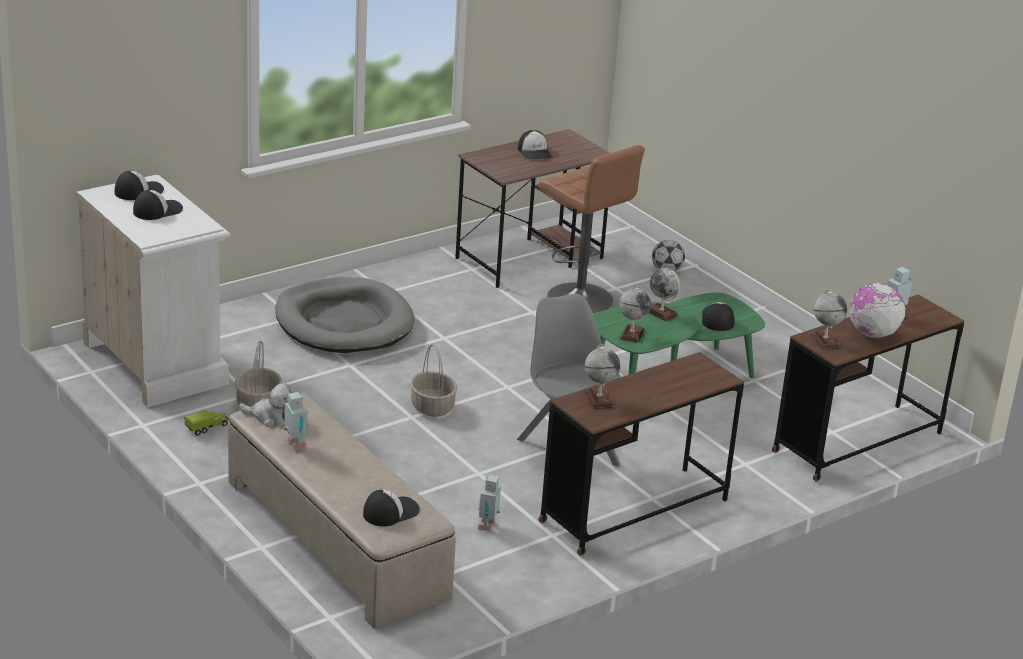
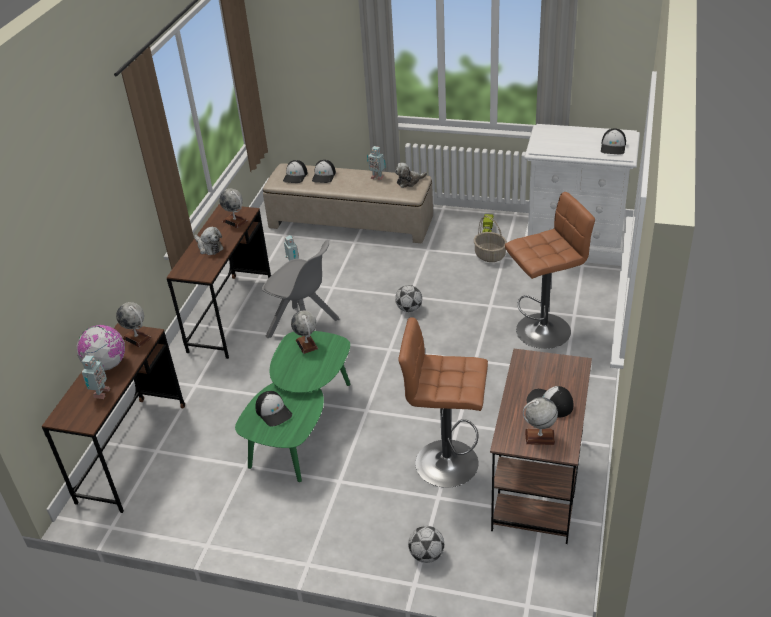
camera: 145 degrees right, 10 degrees up
(157, 210) = (578, 143): cap -> cap (324, 176)
(343, 322) = (544, 331): grey dog bed -> brown stool
(432, 406) = (409, 309): basket -> football
(661, 313) = (308, 376): globe -> globe (539, 437)
(663, 386) = (209, 247): none -> plush toy

